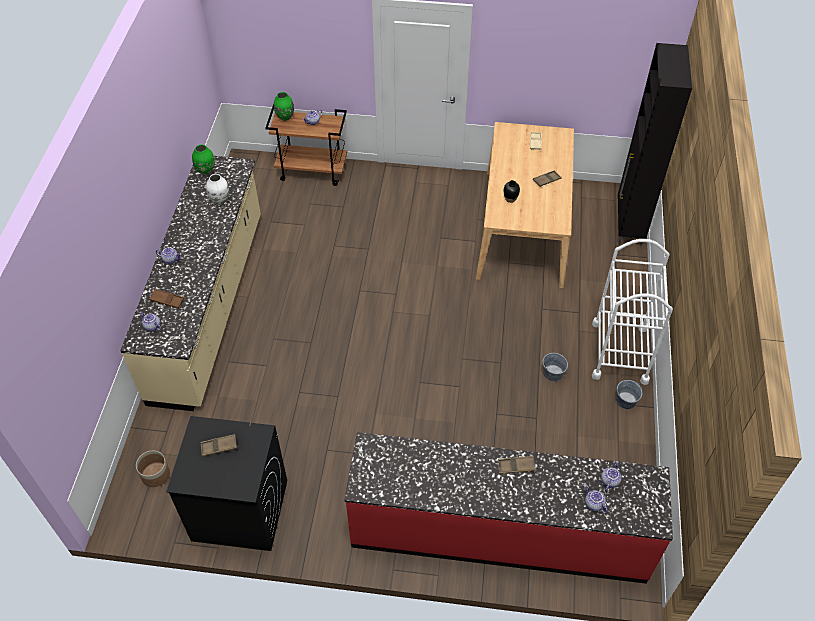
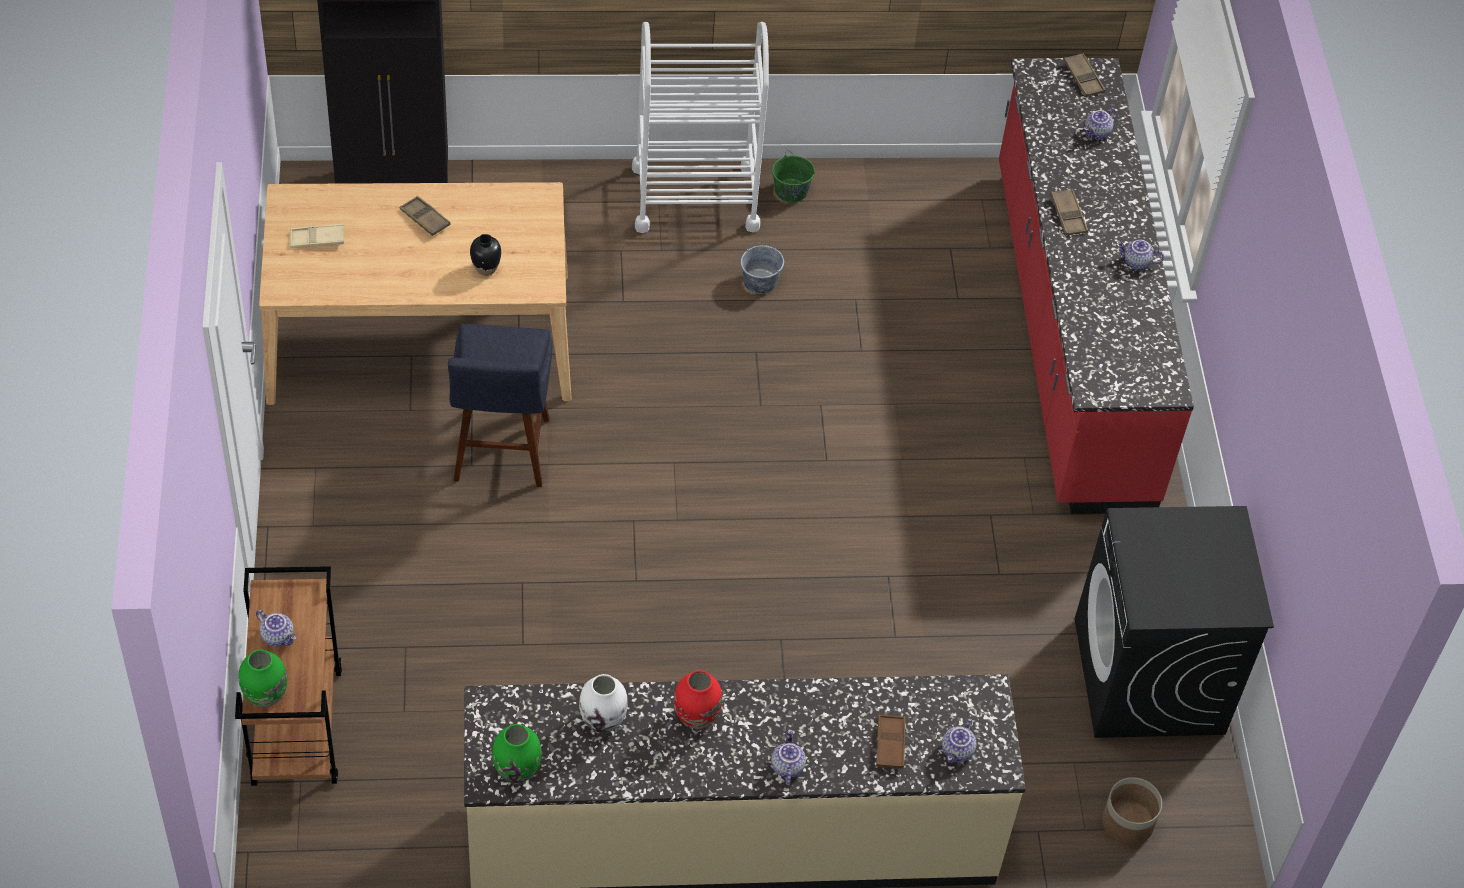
camera: 105 degrees left, 0 degrees up
(209, 231) = (696, 717): none -> red vase
(219, 447) = (1172, 574): brown tray -> brown tray (1083, 78)
(444, 249) = (501, 455): none -> blue stool
(609, 480) = (1055, 117): teapot -> teapot (1136, 262)
(625, 400) = (791, 191): grey bucket -> green bucket

